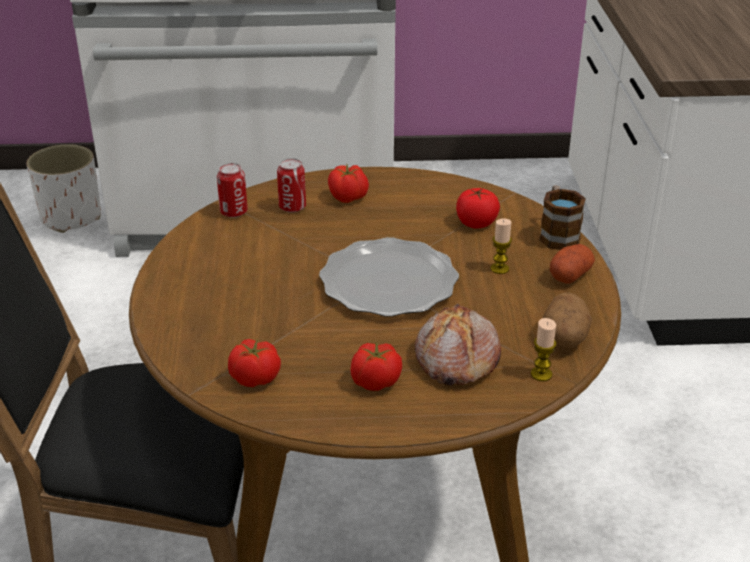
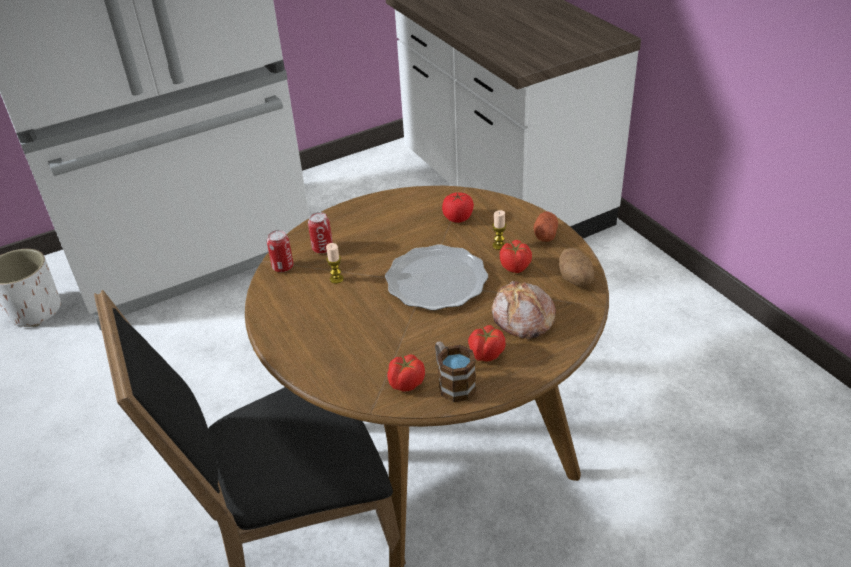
camera: 25 degrees left, 5 degrees up
(349, 198) = (356, 228): tomato -> tomato (515, 267)
(541, 374) = (580, 308): candle -> candle (336, 279)
(557, 234) = (515, 208): mug -> mug (452, 383)

